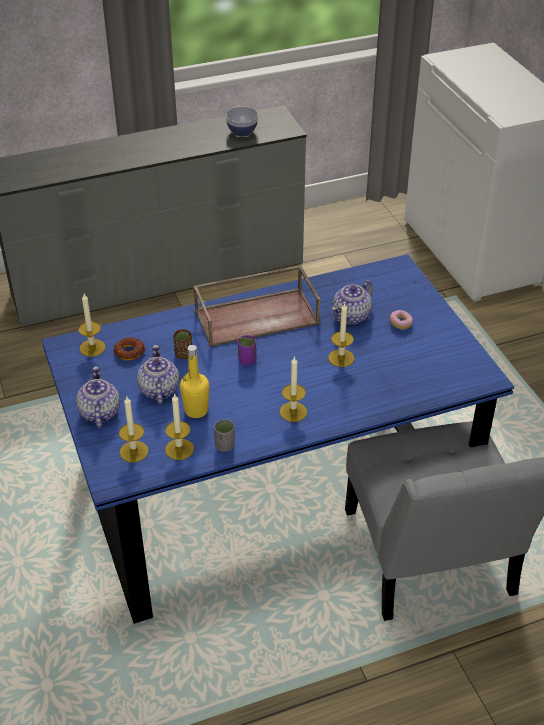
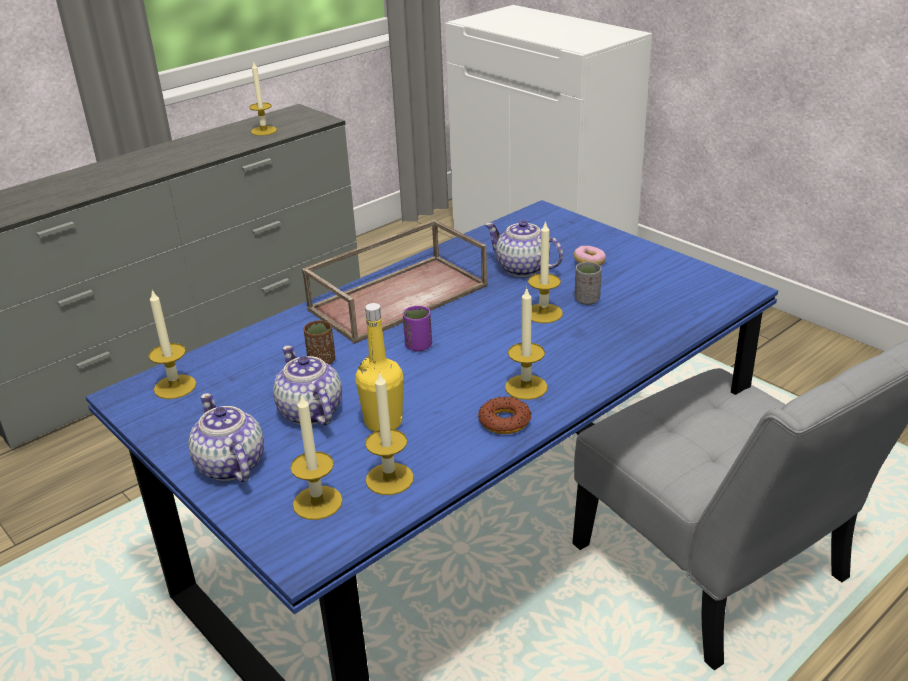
camera: 20 degrees left, 10 degrees down
(129, 352) = (237, 378): donut -> donut (505, 421)
(225, 446) = (457, 455): grey cup -> grey cup (587, 300)
(242, 131) = (264, 131): bowl -> candle
(352, 316) = (523, 269): teapot -> teapot turned 105 degrees clockwise

